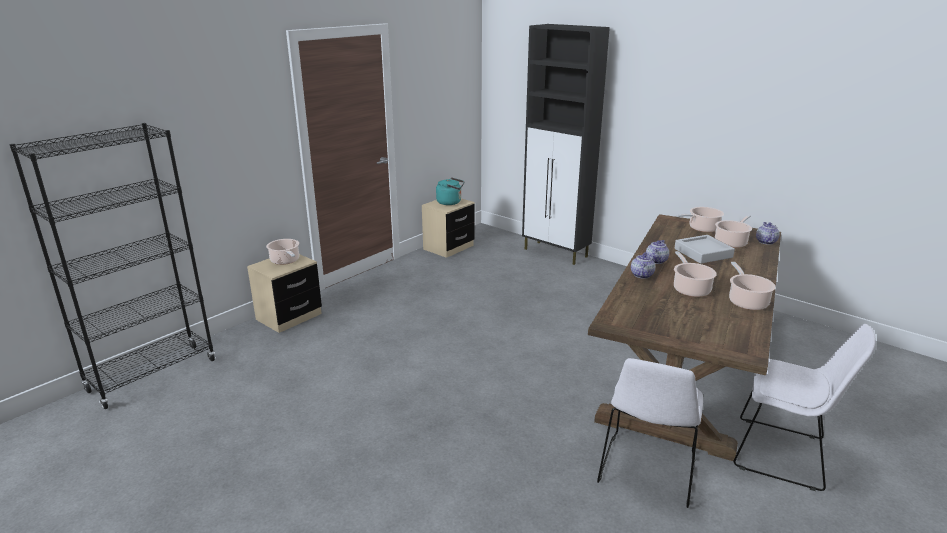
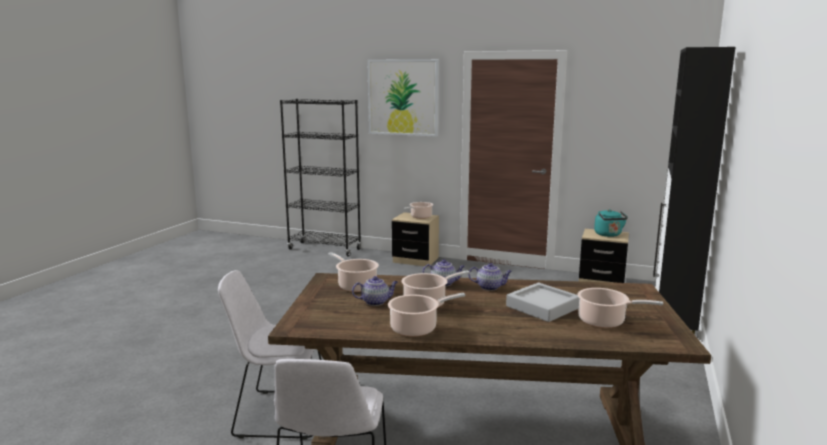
camera: 70 degrees right, 10 degrees down
(216, 105) = (403, 97): none -> picture
(702, 228) = (633, 305): cooking pot -> cooking pot (355, 286)
(765, 241) = (642, 342): teapot -> teapot (376, 302)

